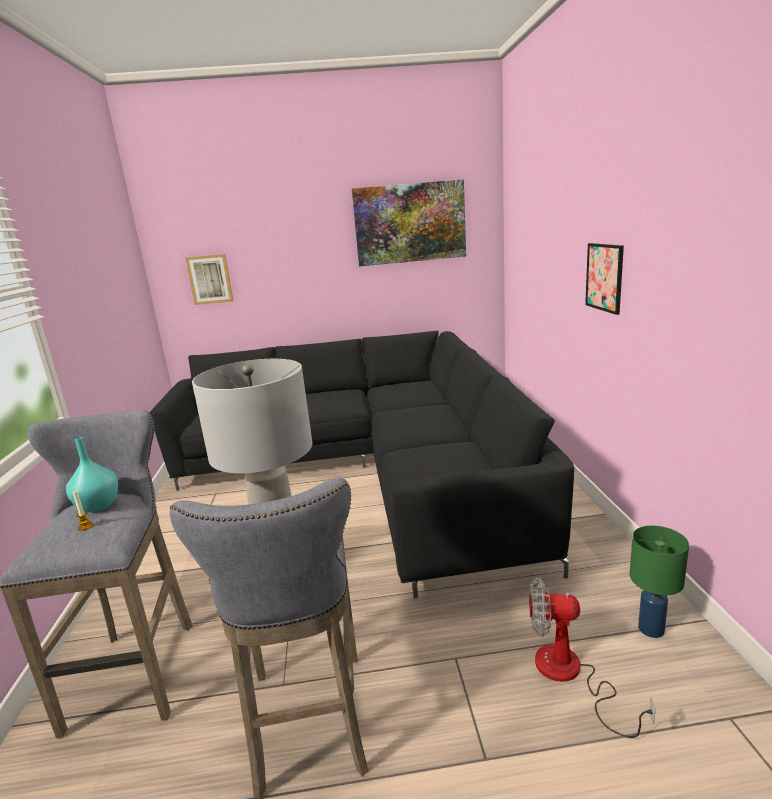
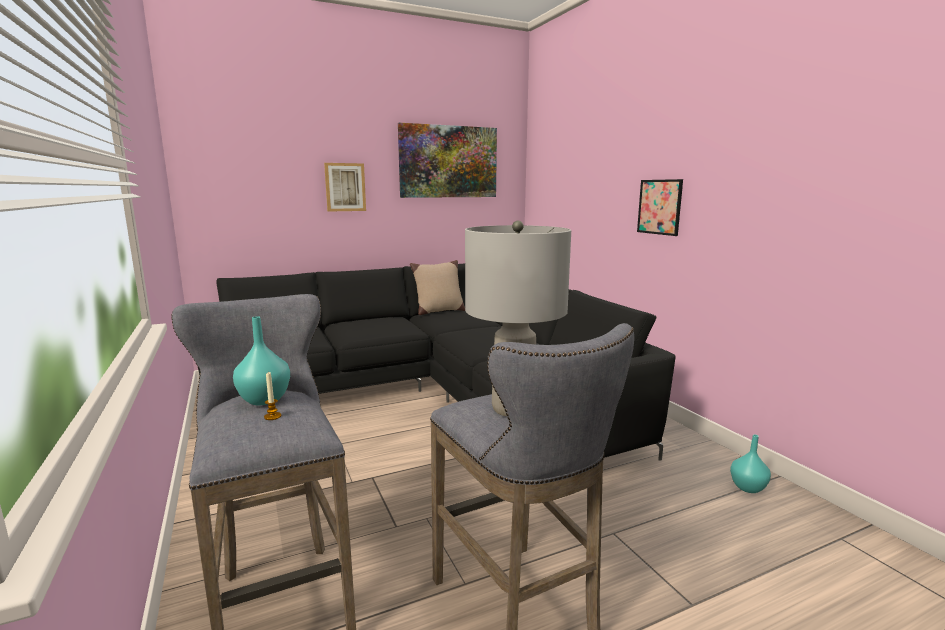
camera: 20 degrees left, 5 degrees down
(210, 279) = (244, 198): picture -> picture (345, 187)
(396, 384) = (438, 311): none -> beige pillow
(570, 675) = (713, 530): fan -> none
(650, 629) = (747, 488): green table lamp -> turquoise vase

